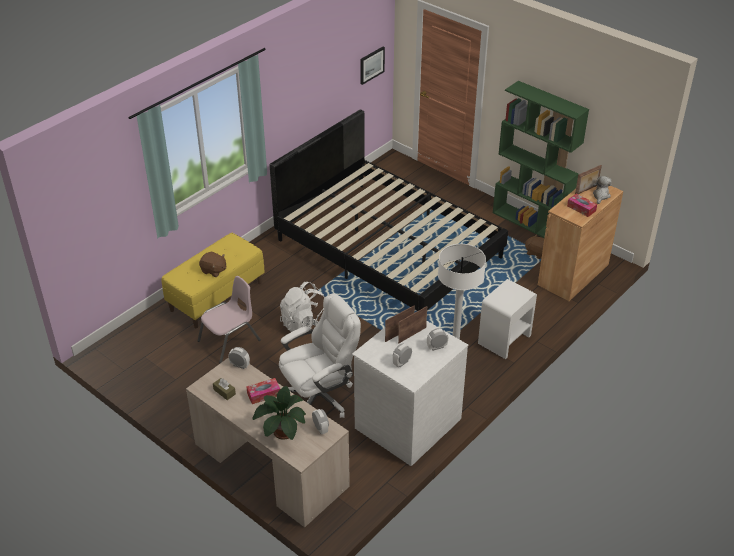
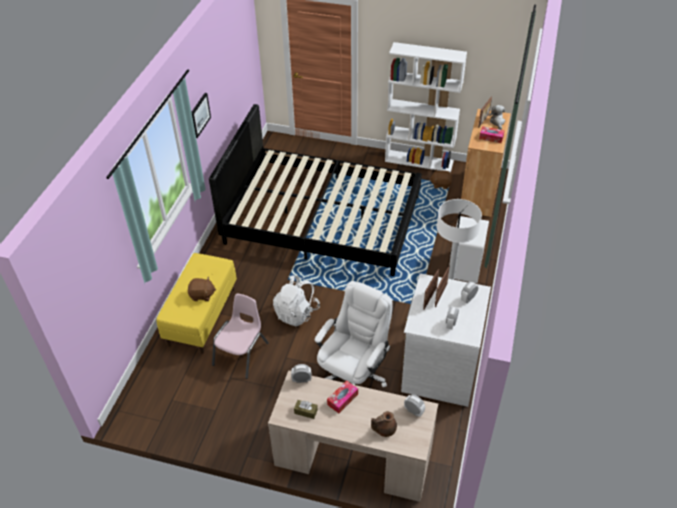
camera: 25 degrees left, 5 degrees up
(282, 432) = (384, 429): potted plant -> brown teapot
(371, 65) = (248, 61): picture -> picture (199, 115)
(530, 223) = (419, 161): green bookcase -> white bookcase

